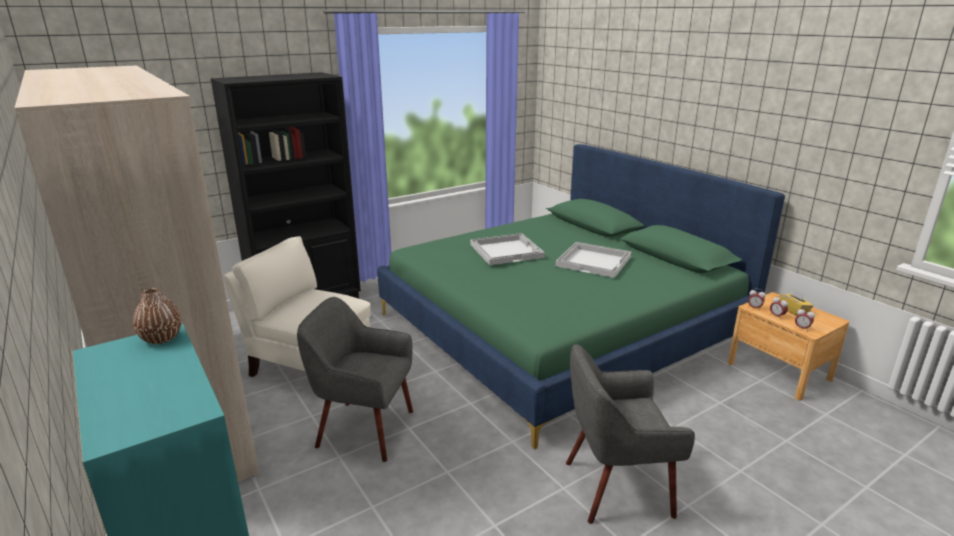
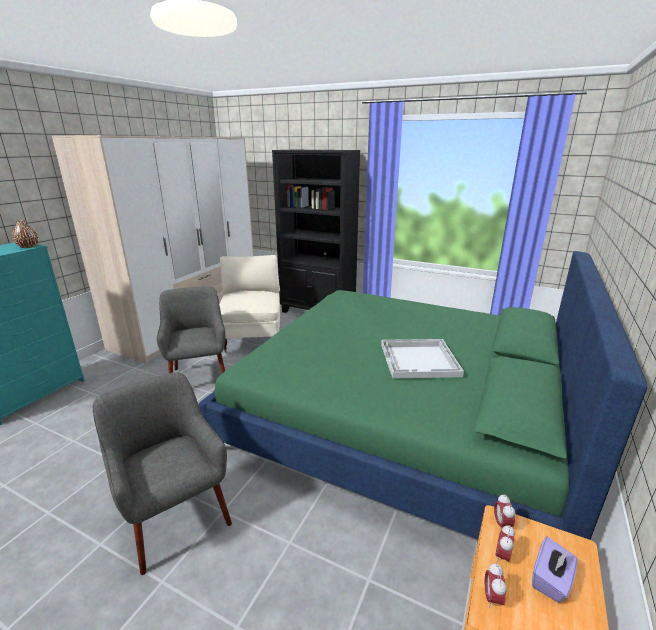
camera: 60 degrees right, 0 degrees up
(506, 250) = (382, 318): white tray -> none
(794, 311) = (550, 580): yellow tissue box -> purple tissue box

